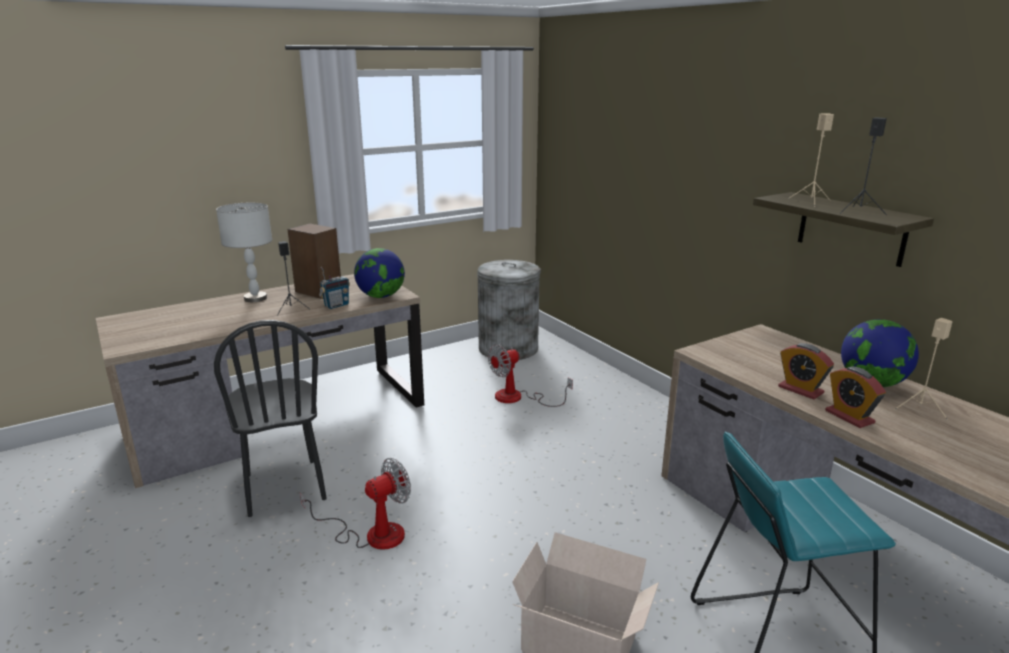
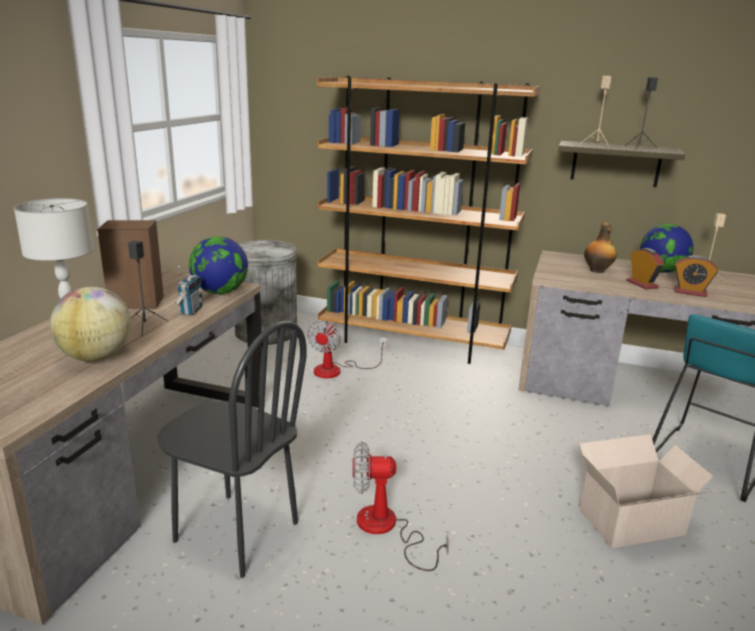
camera: 40 degrees left, 0 degrees up
(230, 322) = (96, 357): none -> globe
(372, 534) = (386, 529): fan -> fan turned 105 degrees counterclockwise
(624, 395) = (413, 342): none -> brown bookcase
(776, 361) = (597, 271): none -> bottle
(800, 390) = (641, 284): alarm clock -> alarm clock turned 120 degrees counterclockwise

